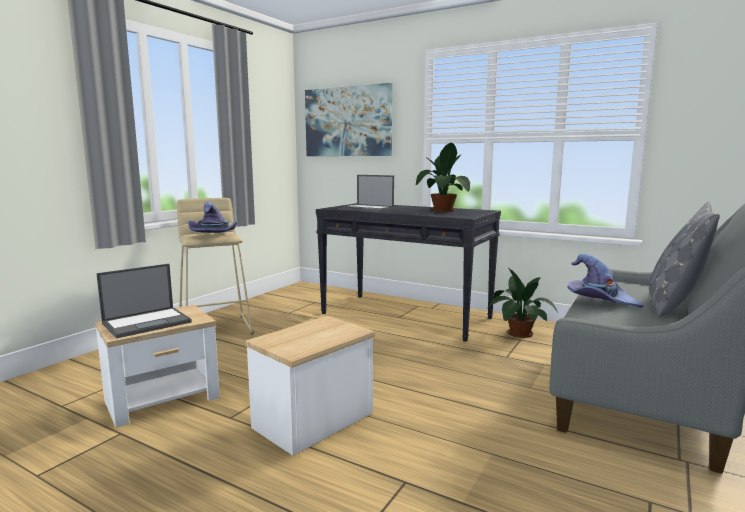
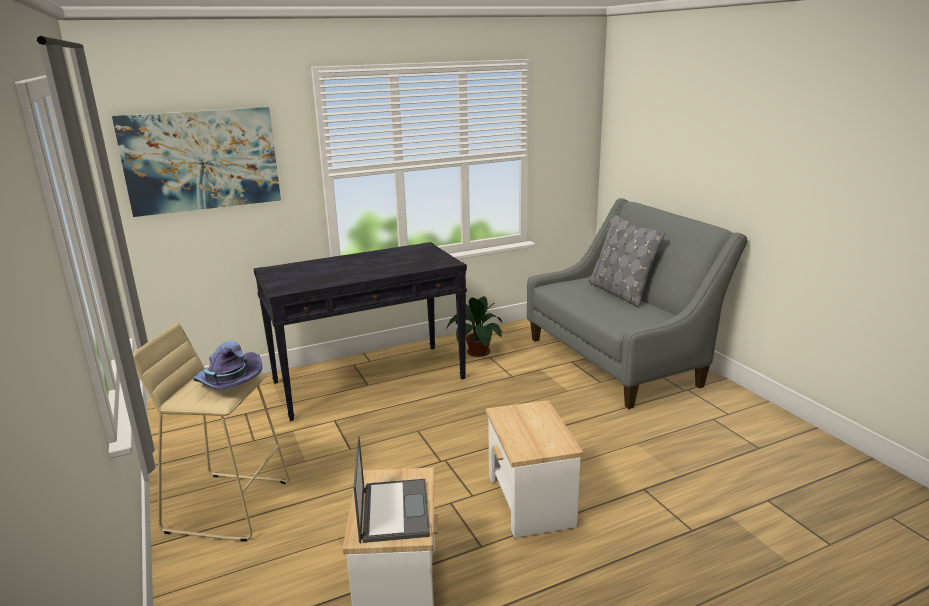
camera: 55 degrees left, 10 degrees up
(366, 209) = (323, 279): laptop -> none
(442, 210) = (395, 257): potted plant -> none
(599, 300) = (590, 306): purple hat -> none

